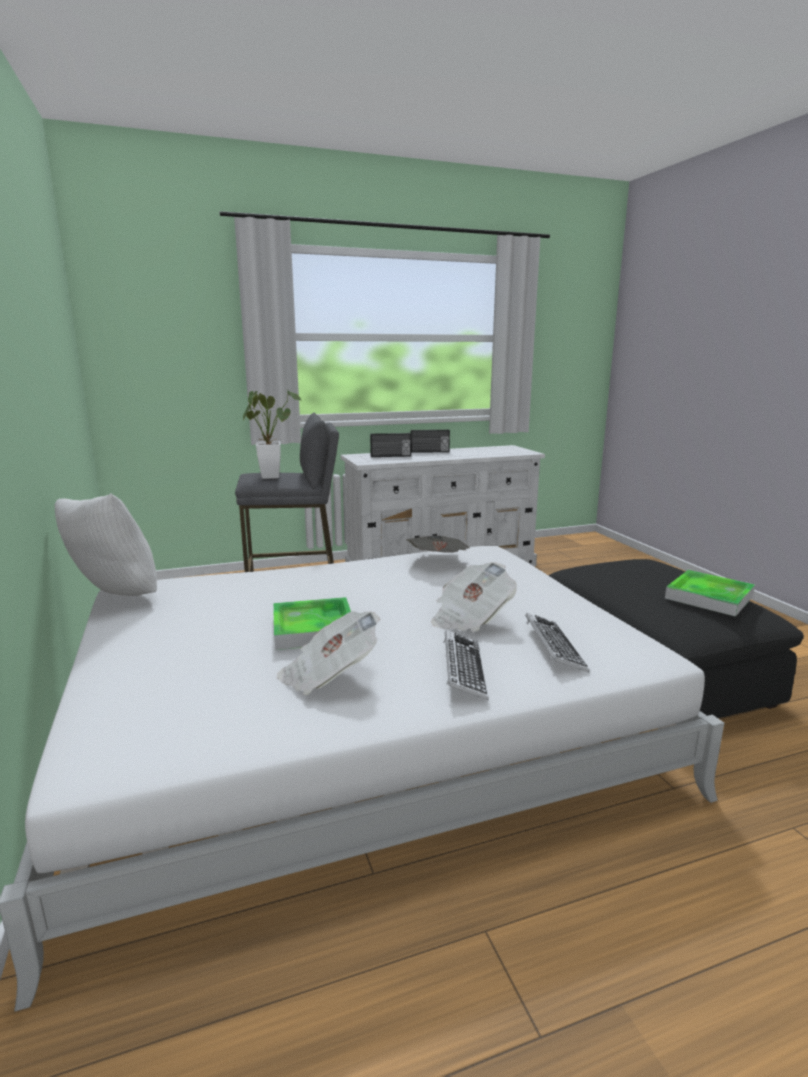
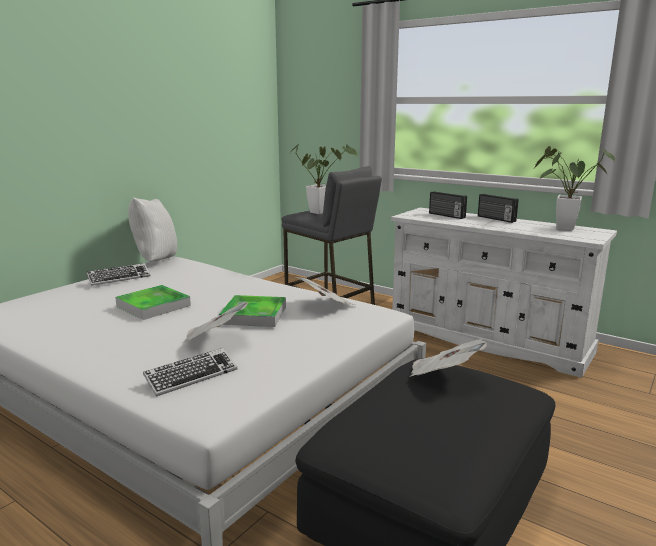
camera: 55 degrees right, 0 degrees up
(329, 675) = (96, 326): newspaper -> newspaper (443, 376)
(463, 670) = (126, 356): keyboard -> keyboard (119, 278)
(486, 449) = (560, 228): none -> potted plant
(709, 597) = (429, 434): tray -> tray (254, 315)

